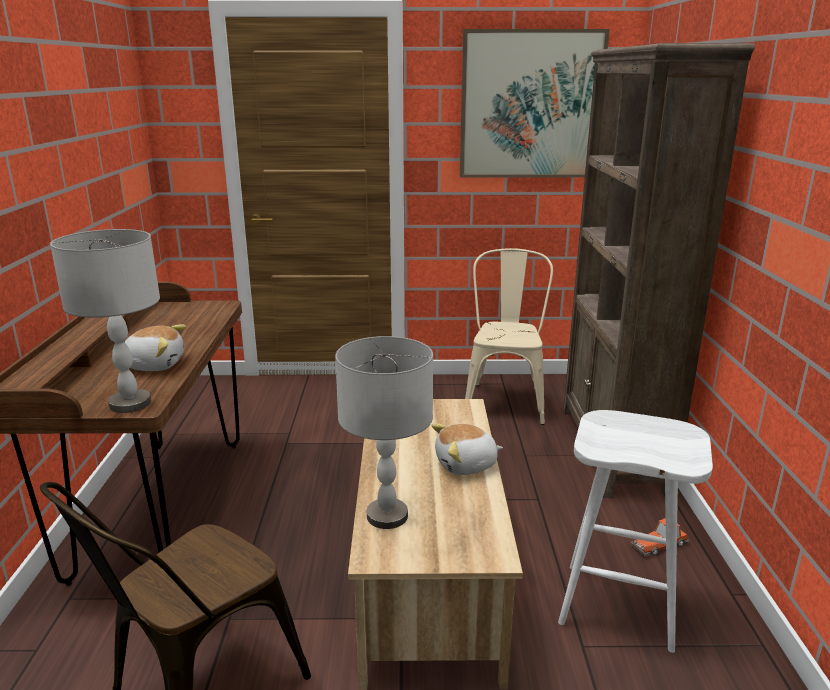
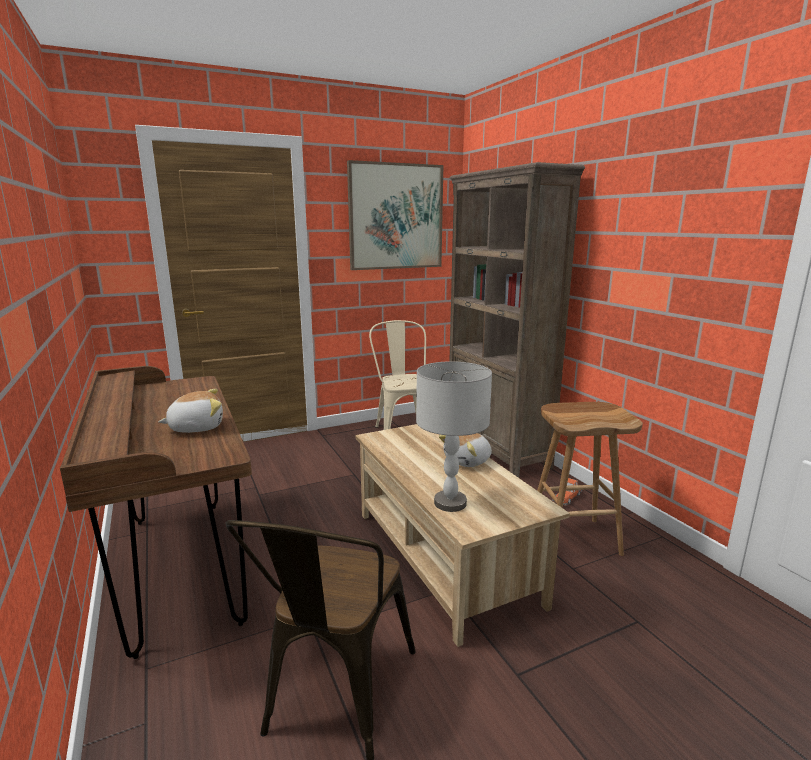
camera: 25 degrees left, 5 degrees down
(129, 404) = (211, 457): grey table lamp -> none
(620, 605) = (574, 538): white stool -> brown stool

